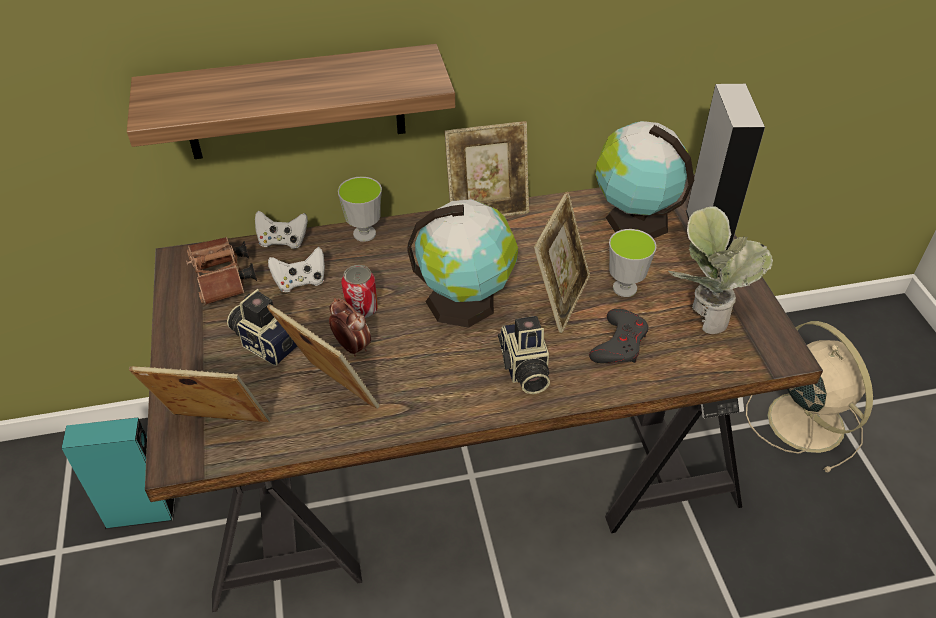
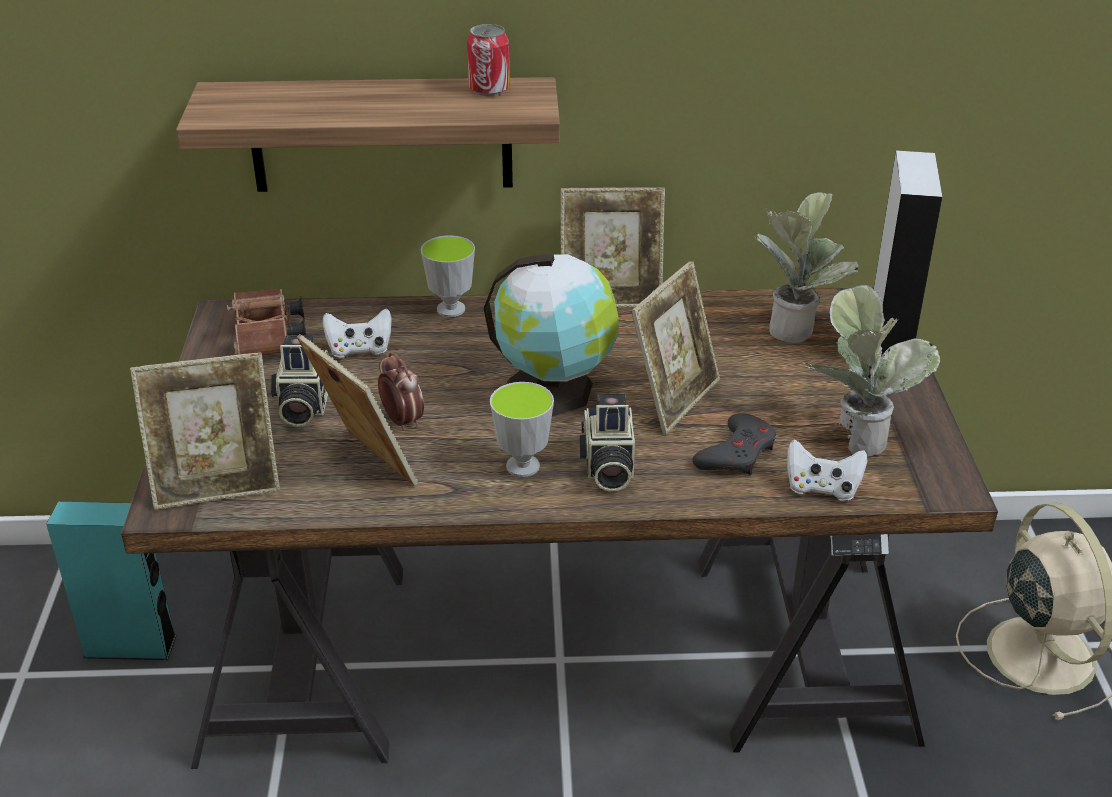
camera: 10 degrees right, 10 degrees down
(215, 431) = (217, 486): picture frame -> picture frame turned 150 degrees clockwise
(266, 342) = (302, 405): camera -> camera turned 135 degrees counterclockwise
(283, 241) = (350, 307): white game controller -> white game controller (822, 488)
(361, 309) = (425, 385): can -> can (489, 89)
(624, 288) = (761, 397): cup -> cup (523, 466)
(634, 219) = (796, 326): globe -> potted plant

